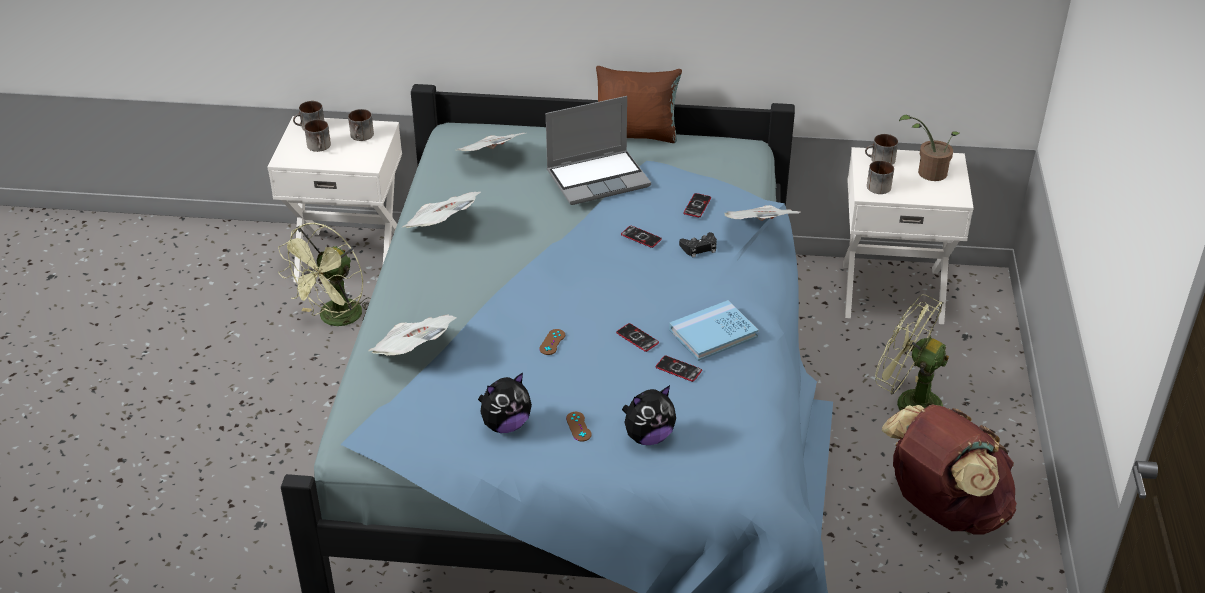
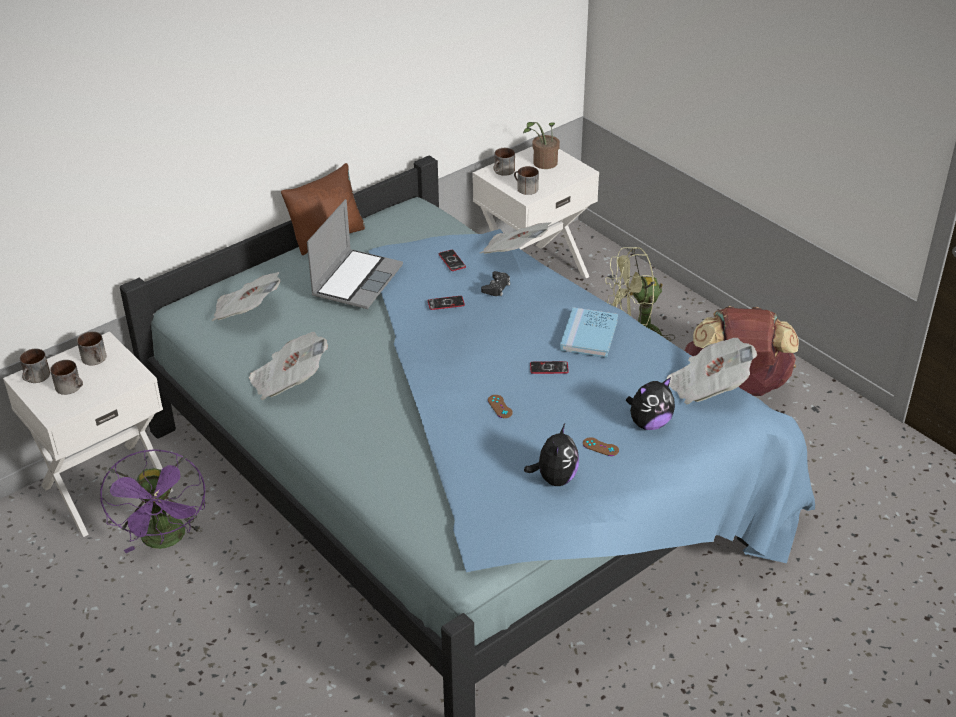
camera: 45 degrees left, 0 degrees up
(336, 320) = (166, 540): green fan -> purple fan
(414, 352) = (411, 478): newspaper -> newspaper (708, 387)
(648, 436) = (649, 423): plush toy -> plush toy turned 45 degrees clockwise
(678, 369) = (602, 371): phone -> none

